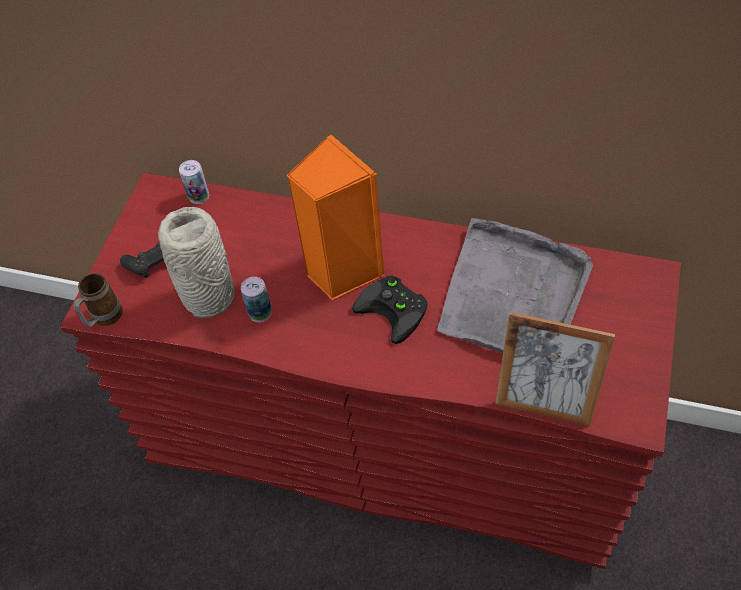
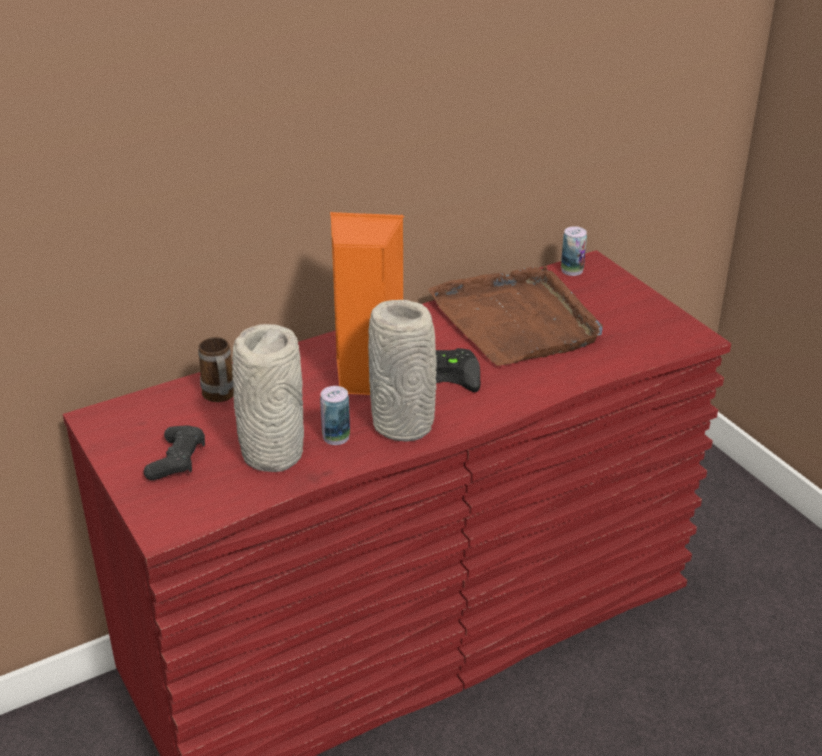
camera: 50 degrees left, 20 degrees down
(103, 319) = (187, 525): mug -> mug (220, 397)
(199, 196) = (153, 399): can -> can (572, 270)
(311, 337) = (404, 426): none -> grey vase
(513, 294) = (517, 321): grey tray -> brown tray
(544, 403) = (627, 362): picture frame -> none

